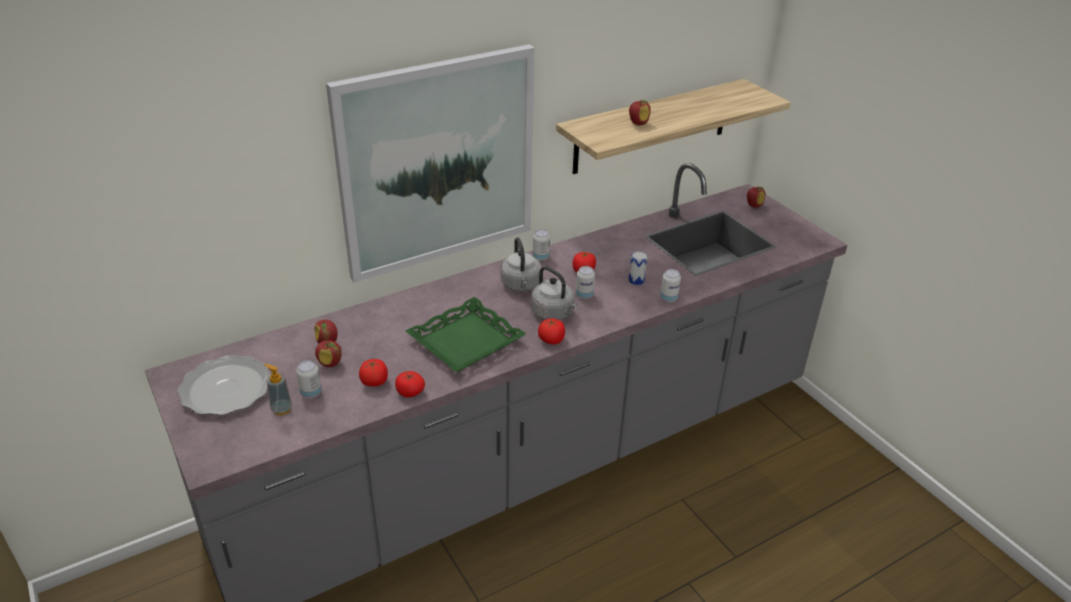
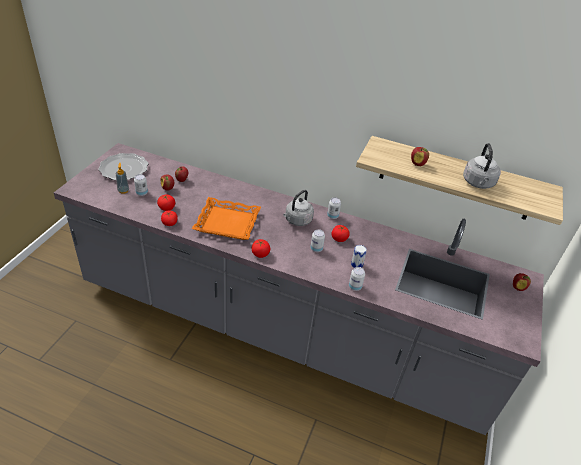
camera: 50 degrees right, 5 degrees up
(438, 163) = (282, 119): picture -> none
(465, 341) = (227, 222): green tray -> orange tray
(554, 314) = (285, 244): grey kettle -> grey kettle (478, 183)

